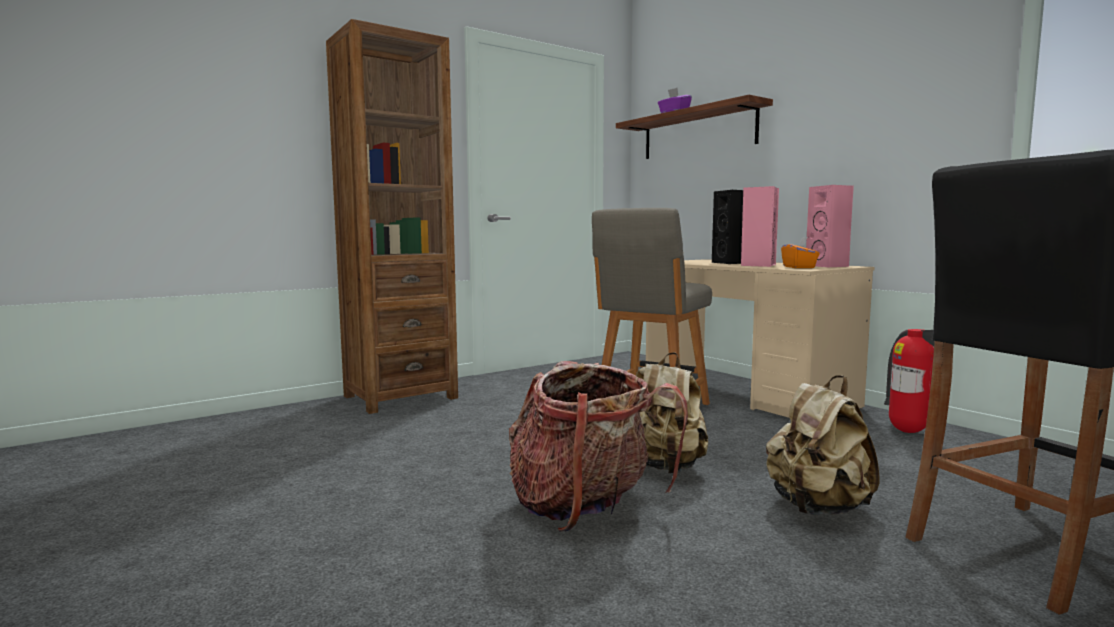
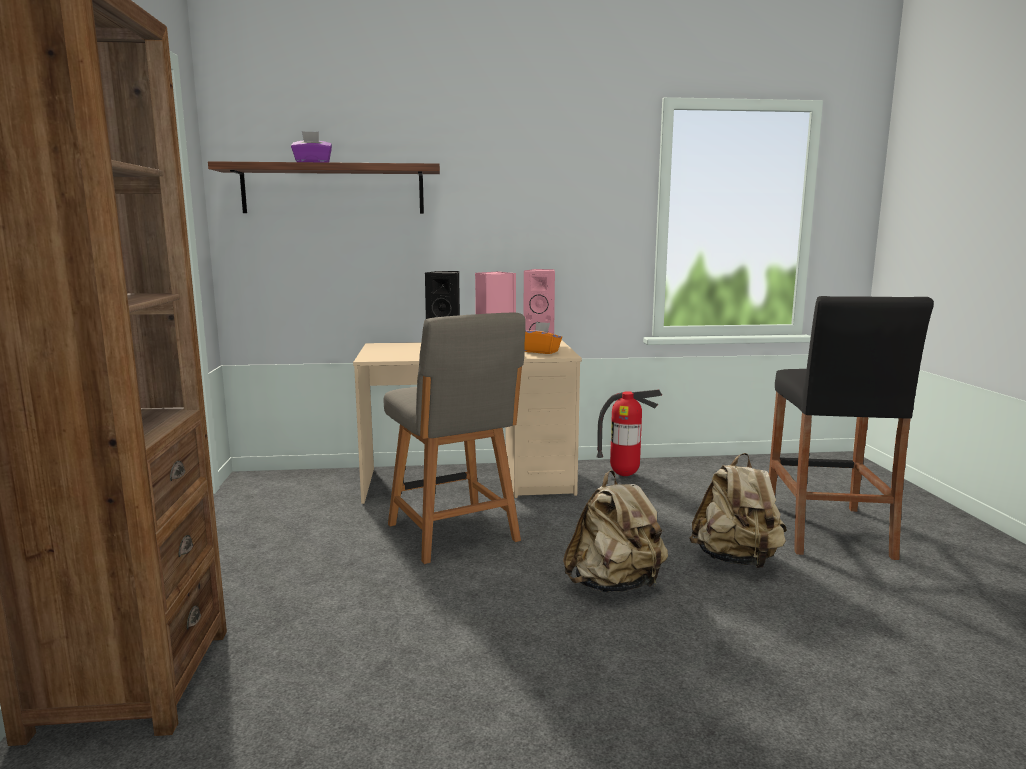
camera: 60 degrees left, 5 degrees up
(585, 508) = (681, 656): backpack -> none

